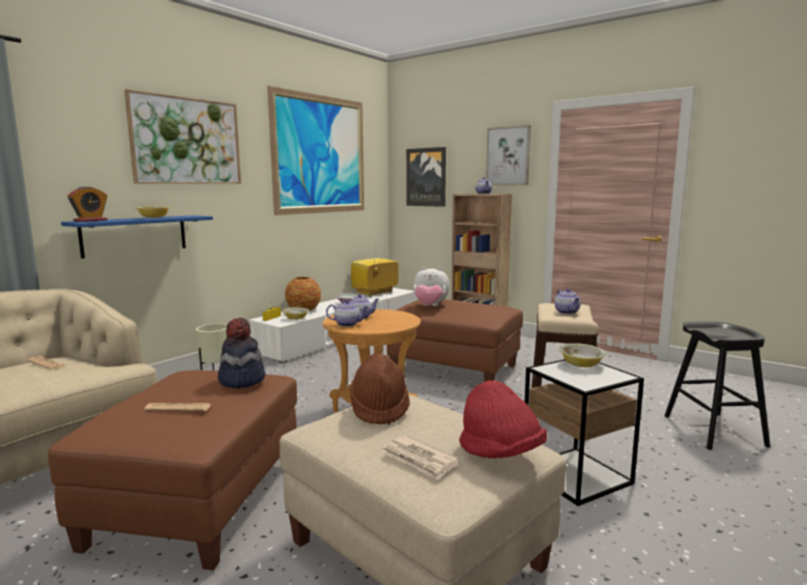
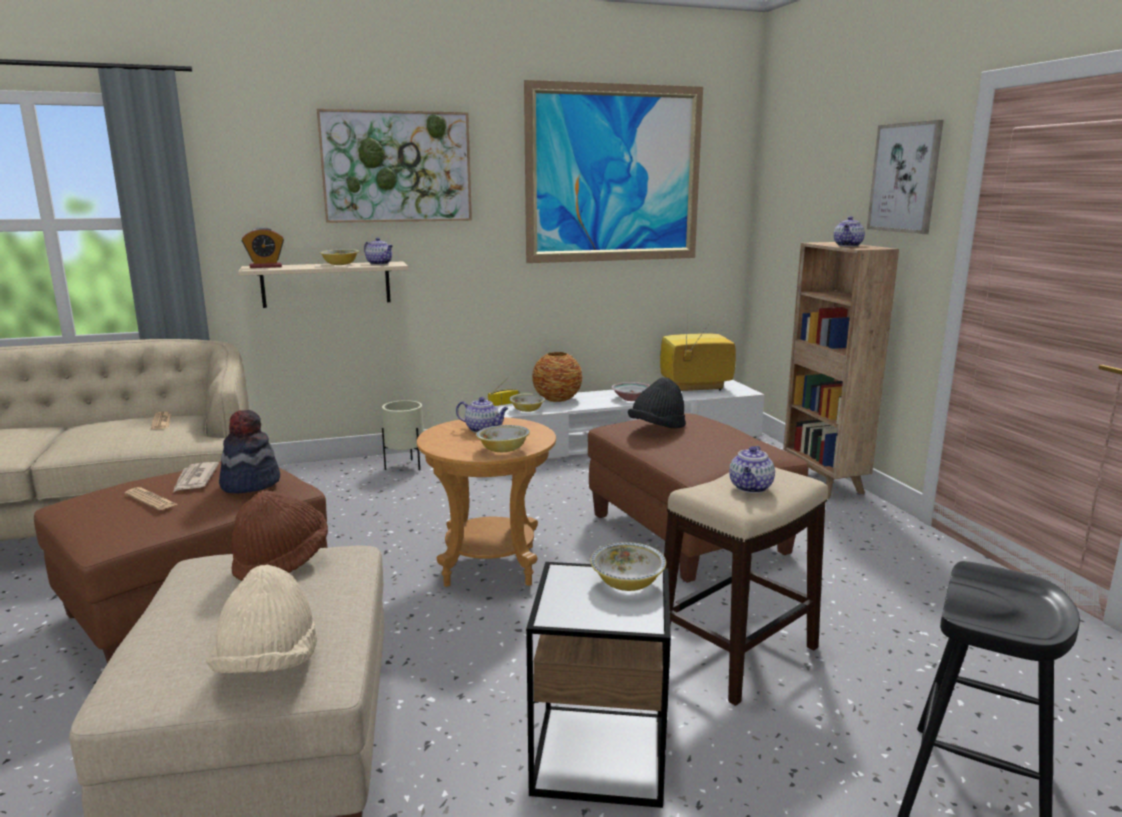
camera: 35 degrees right, 5 degrees up
(135, 235) = (326, 284): blue shelf -> beige shelf
(348, 324) = (446, 437): teapot -> teapot (380, 264)
(399, 323) = (503, 450): none -> bowl
(419, 460) = (186, 637): newspaper -> newspaper (195, 479)
(426, 177) = (796, 208): picture -> none
(430, 306) = (657, 428): plush toy -> black hat
(500, 453) = (268, 665): red hat -> beige hat

